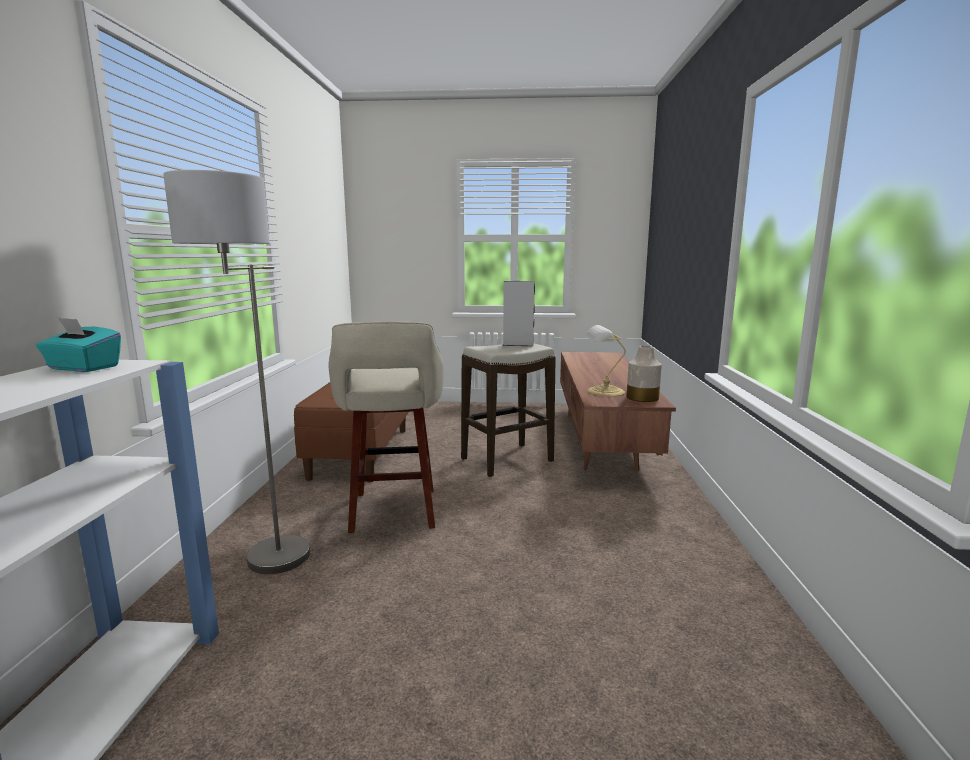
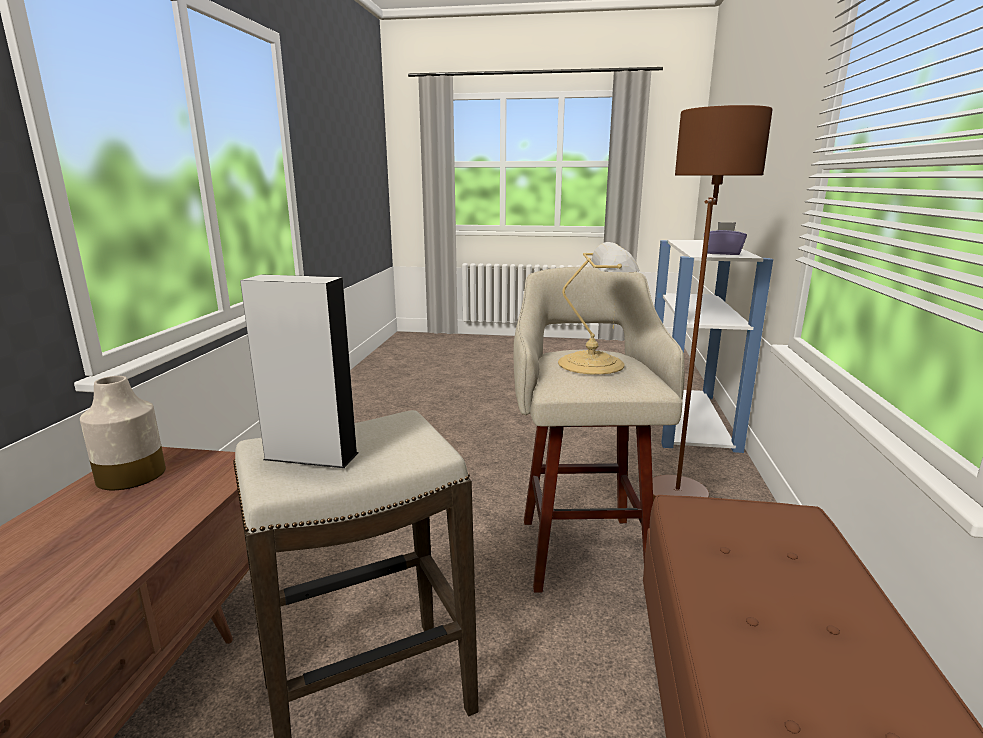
camera: 175 degrees left, 5 degrees up
(83, 368) = (722, 253): turquoise tissue box -> purple tissue box
(265, 567) = (680, 488): grey floor lamp -> brown floor lamp
(603, 391) = (165, 501): table lamp -> table lamp (594, 363)

